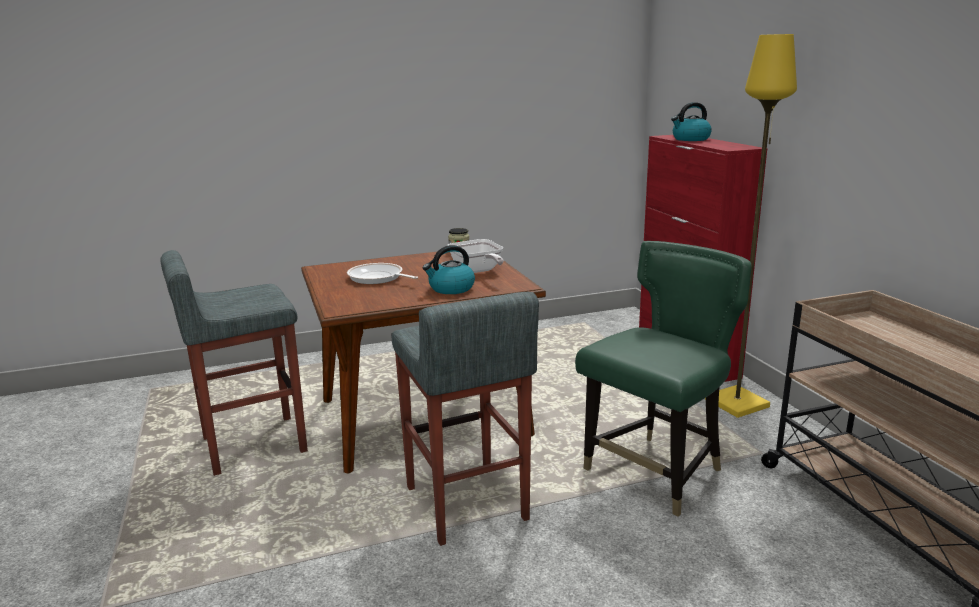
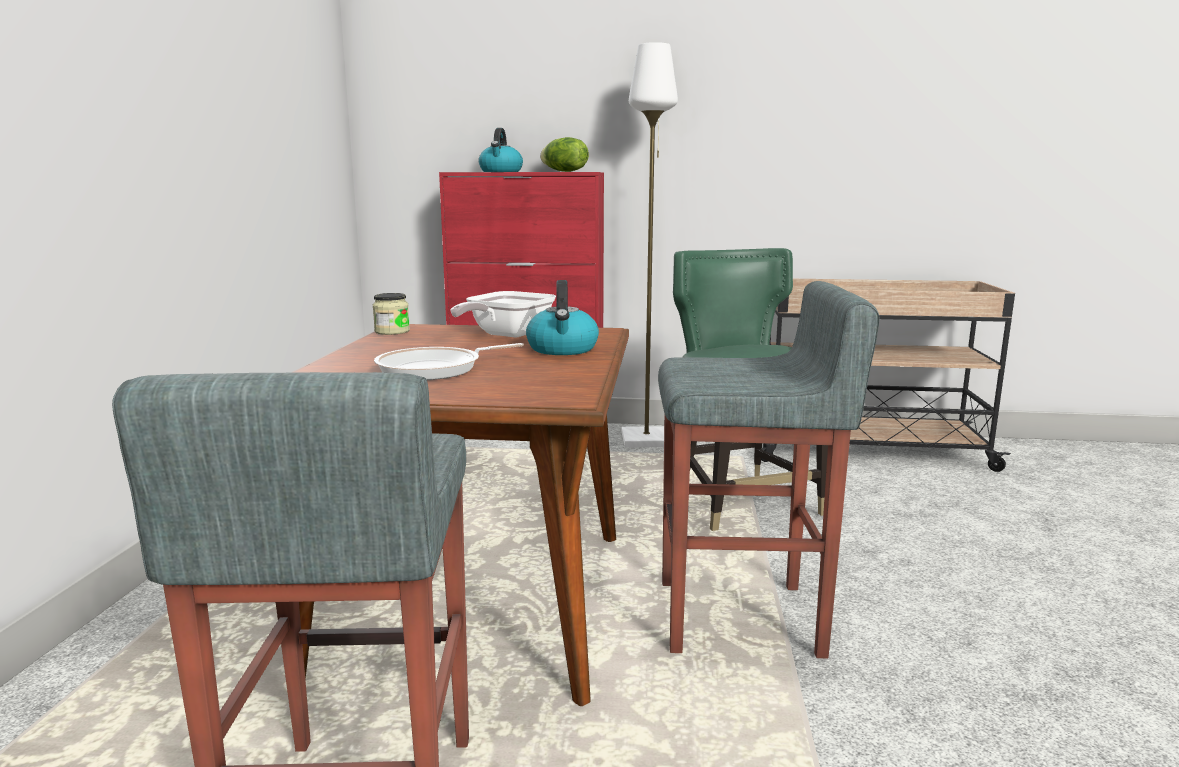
camera: 65 degrees left, 5 degrees down
(477, 271) = (505, 335): frying pan -> frying pan turned 120 degrees clockwise
(724, 145) = (564, 171): none -> lettuce
(738, 403) = (647, 439): yellow floor lamp -> white floor lamp

